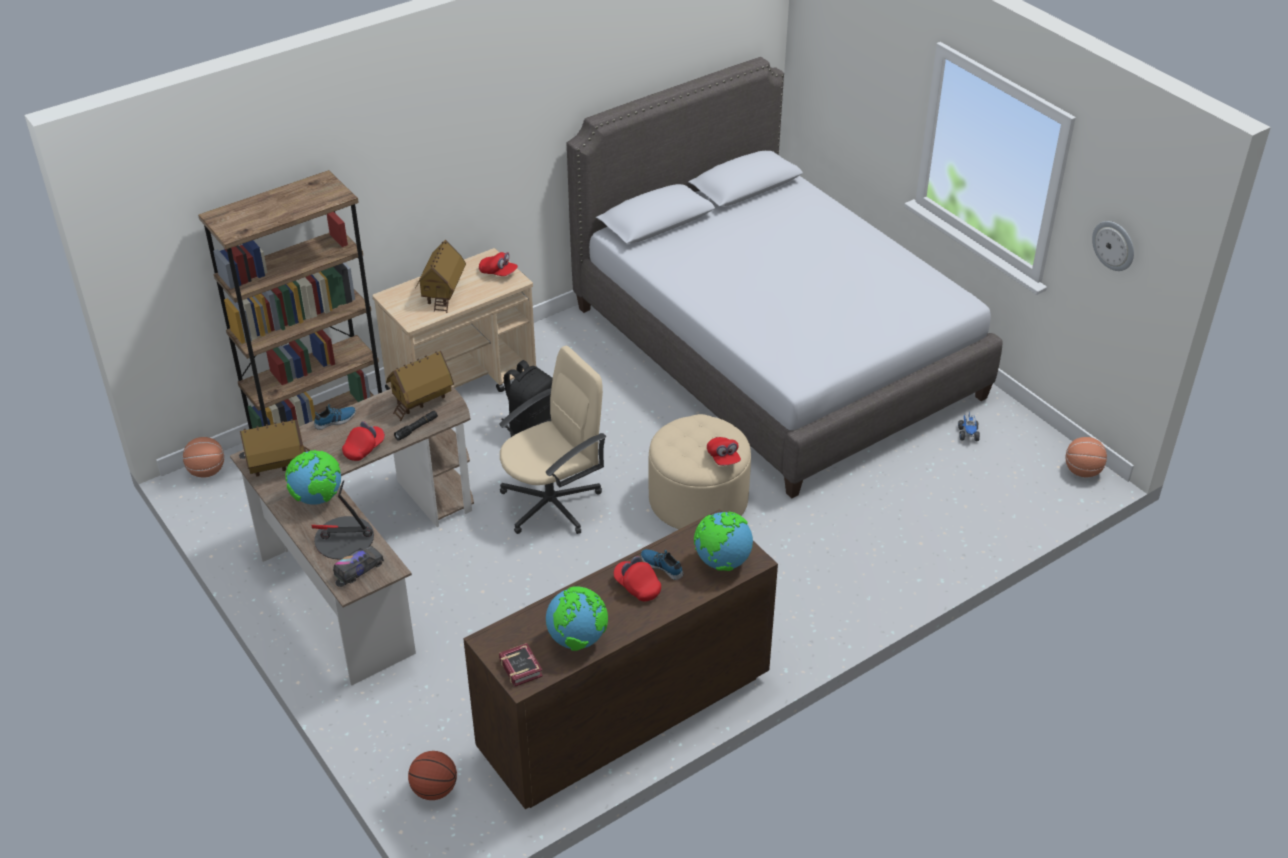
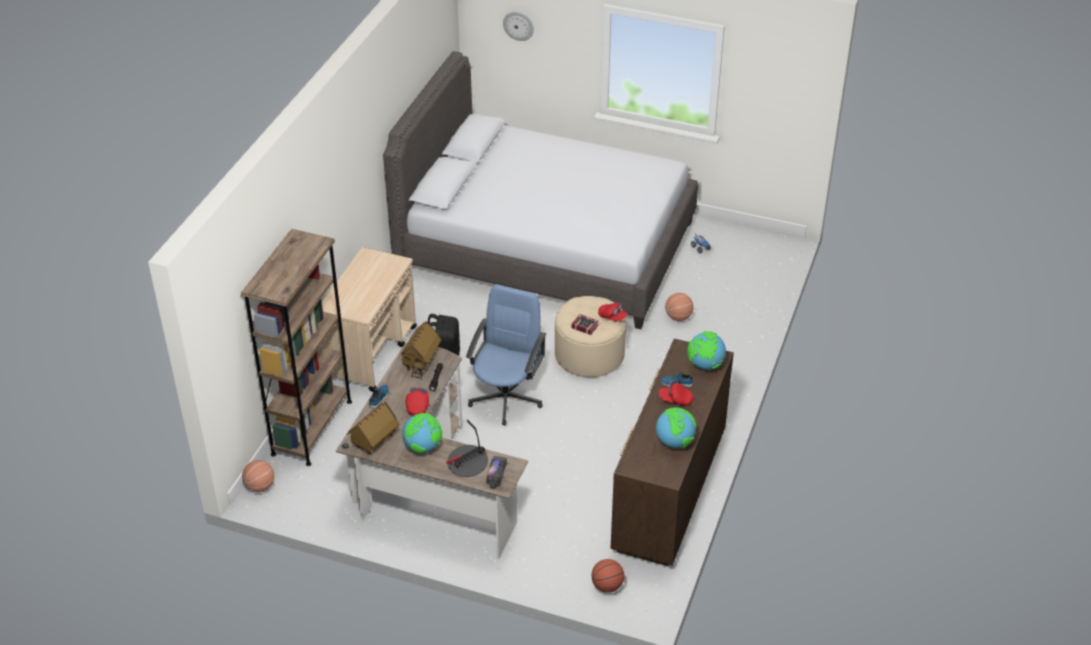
camera: 35 degrees left, 0 degrees up
(442, 293) = (362, 290): toy house -> none
(498, 273) = (383, 261): red cap -> none
(521, 666) = (660, 471): book -> book (584, 326)
(552, 503) = (506, 398): beige office chair -> blue office chair
(1082, 471) = (777, 242): basketball -> basketball (678, 317)
(1114, 245) = (769, 95): wall clock -> wall clock (518, 25)

